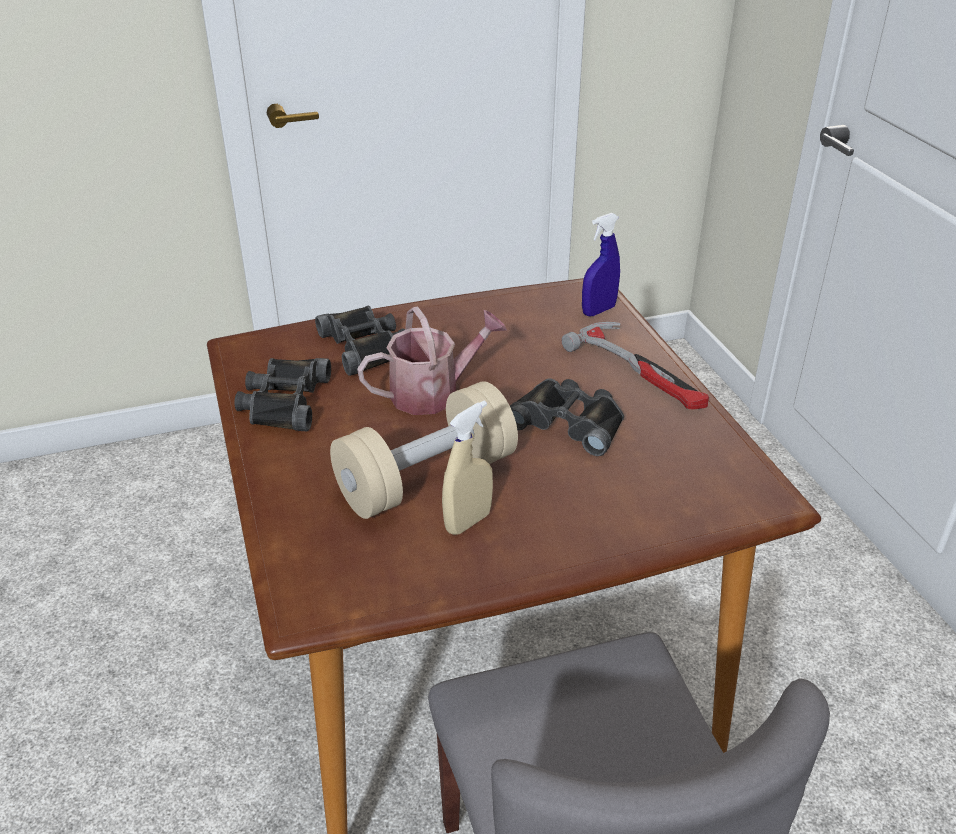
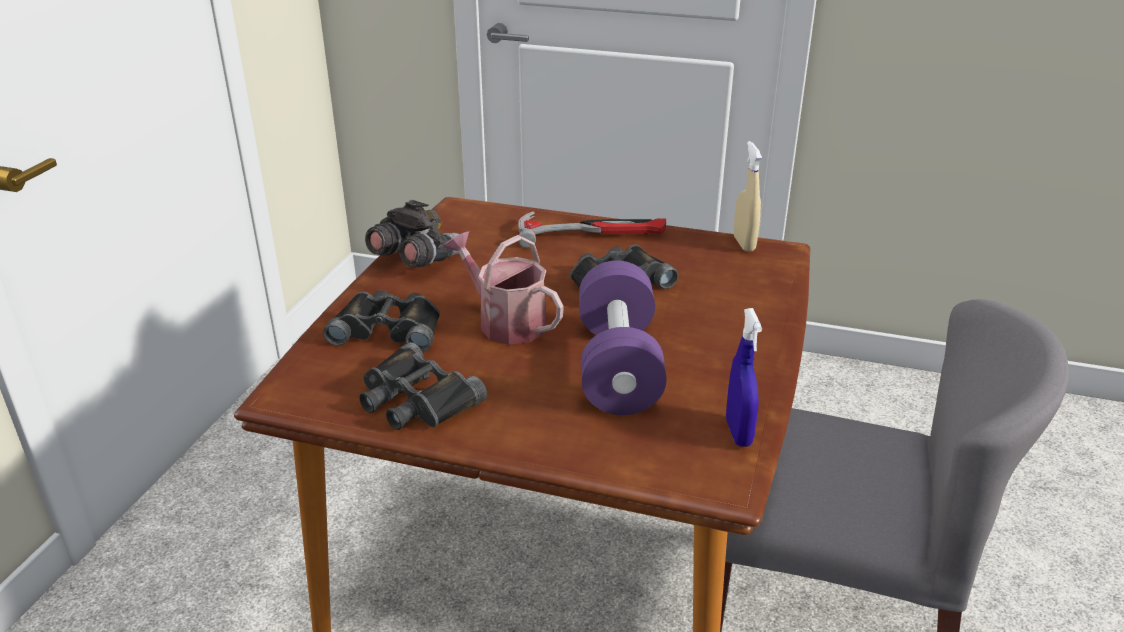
camera: 55 degrees left, 5 degrees down
(426, 479) = (618, 366): beige dumbbell -> purple dumbbell
(433, 393) = (505, 322): watering can -> watering can turned 60 degrees counterclockwise
(468, 522) = (691, 367): beige spray bottle -> beige spray bottle (744, 243)
(478, 311) = (416, 260): none -> grey binoculars
(598, 311) = (492, 216): blue spray bottle -> blue spray bottle (738, 432)

